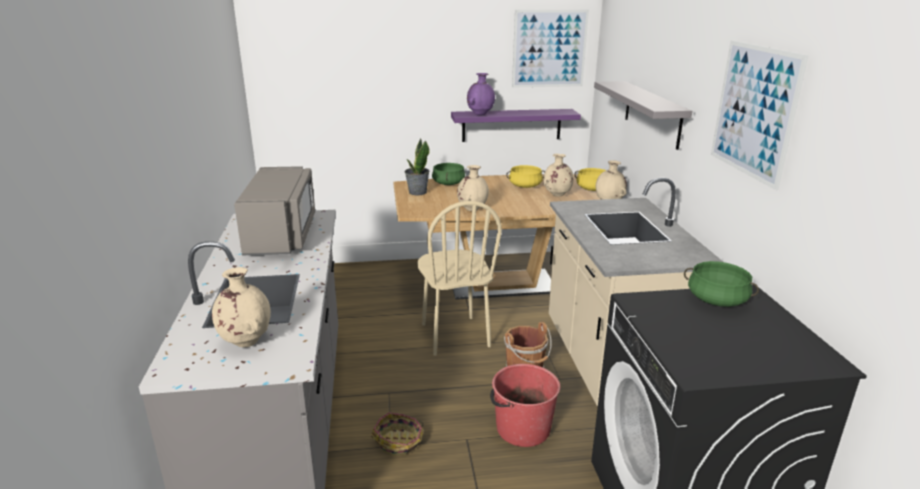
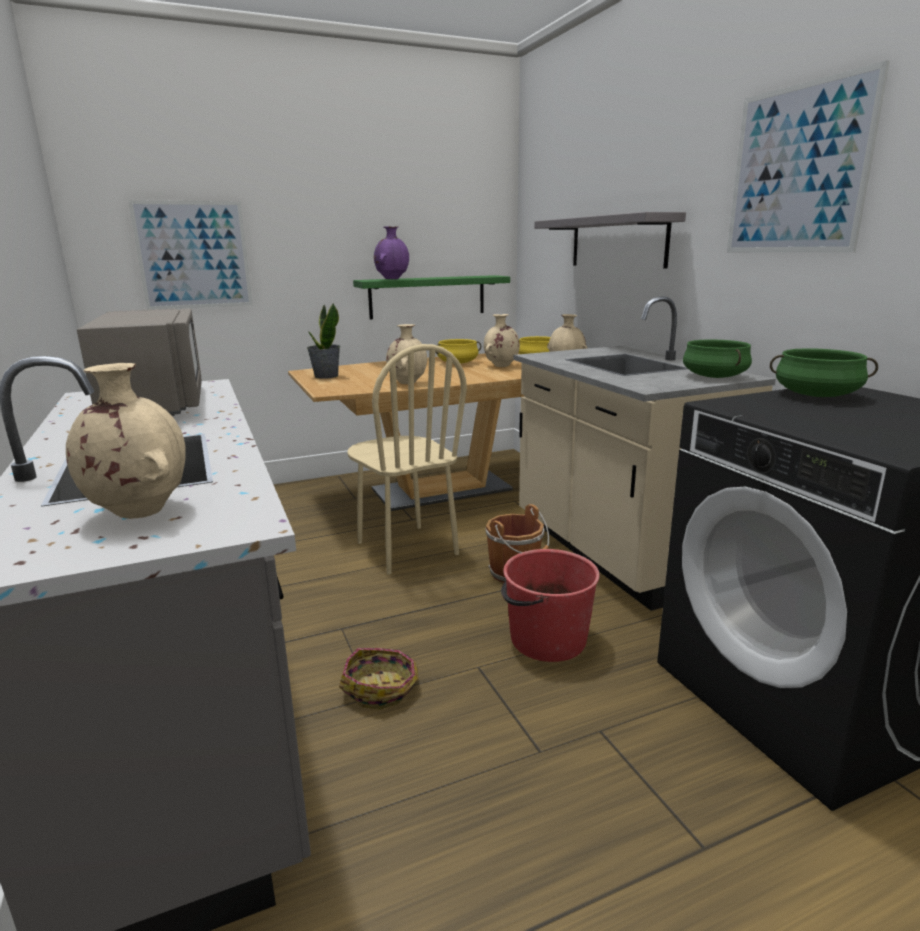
camera: 15 degrees left, 5 degrees down
(449, 183) = (362, 367): green cooking pot -> green cooking pot (715, 376)
(511, 125) = (427, 296): purple shelf -> green shelf
(549, 49) = (464, 201): picture -> picture (193, 255)

